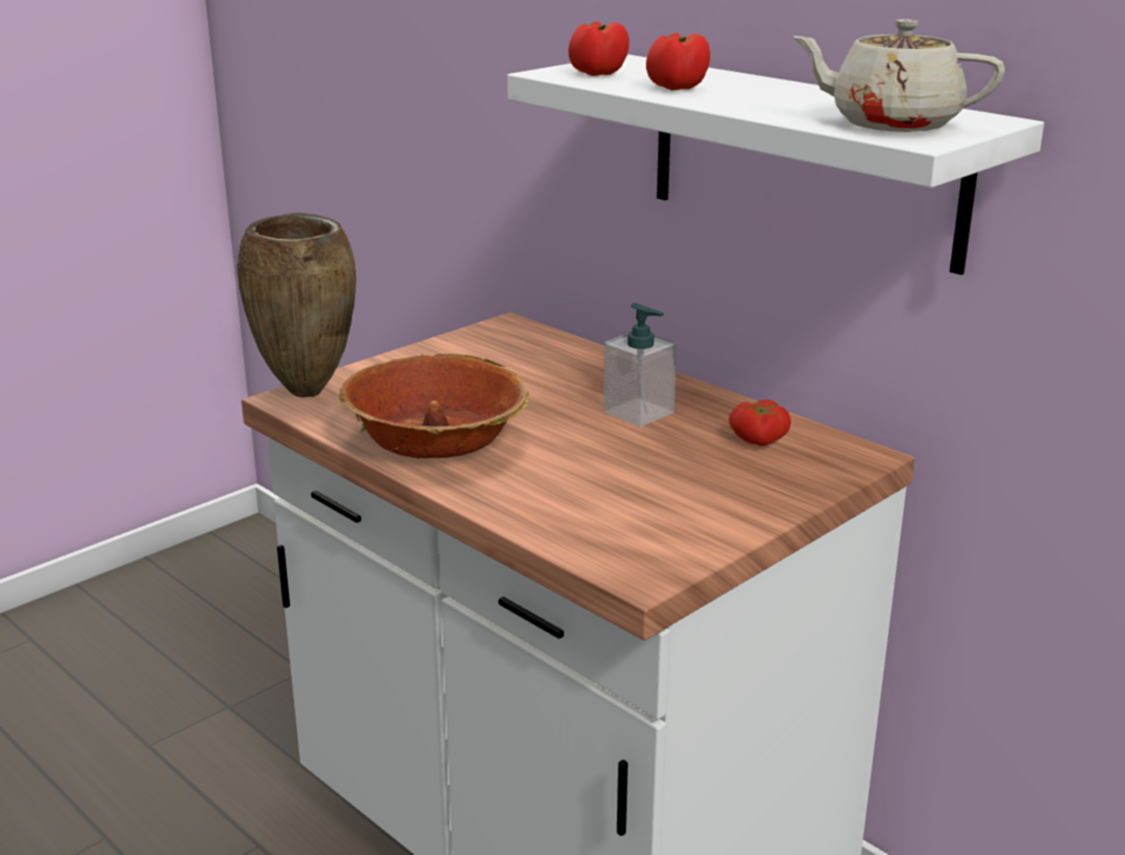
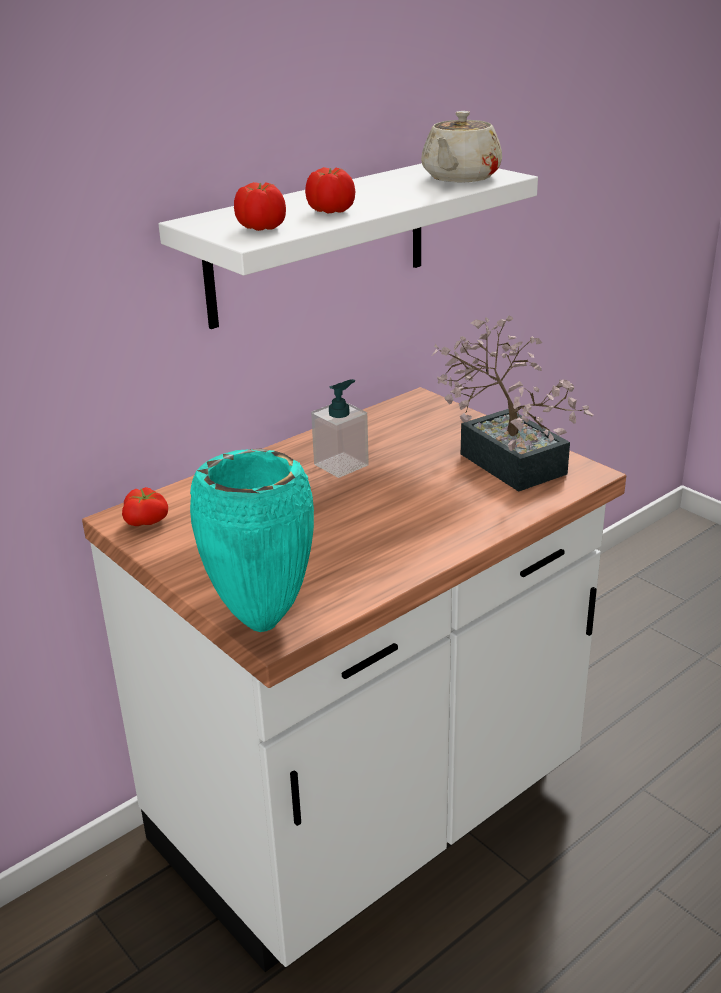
camera: 85 degrees left, 5 degrees up
(309, 392) = (263, 621): brown vase -> turquoise vase
(436, 441) = (386, 548): bowl -> none
(677, 514) = (505, 458): none -> potted plant
(758, 441) = (396, 427): tomato -> tomato (147, 521)

